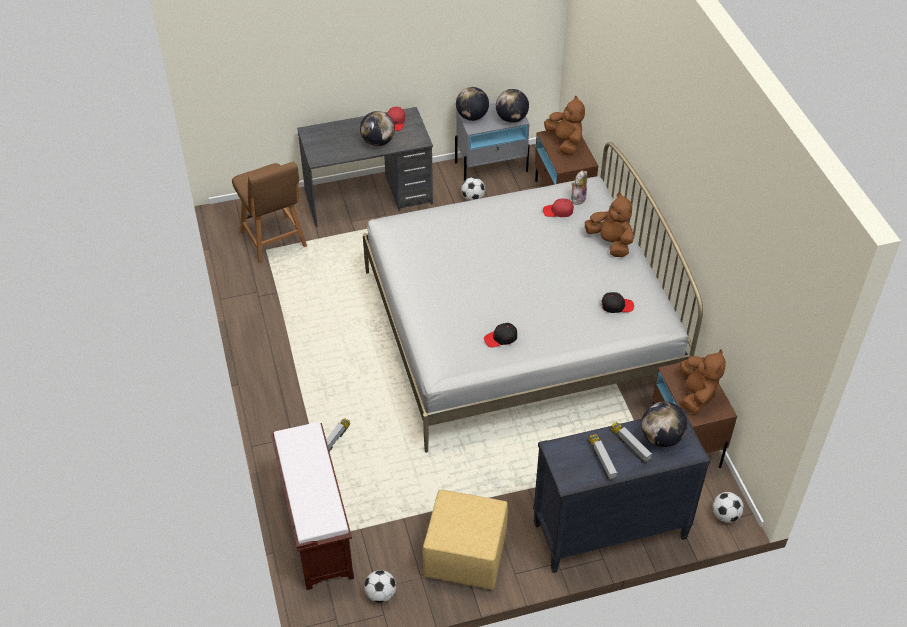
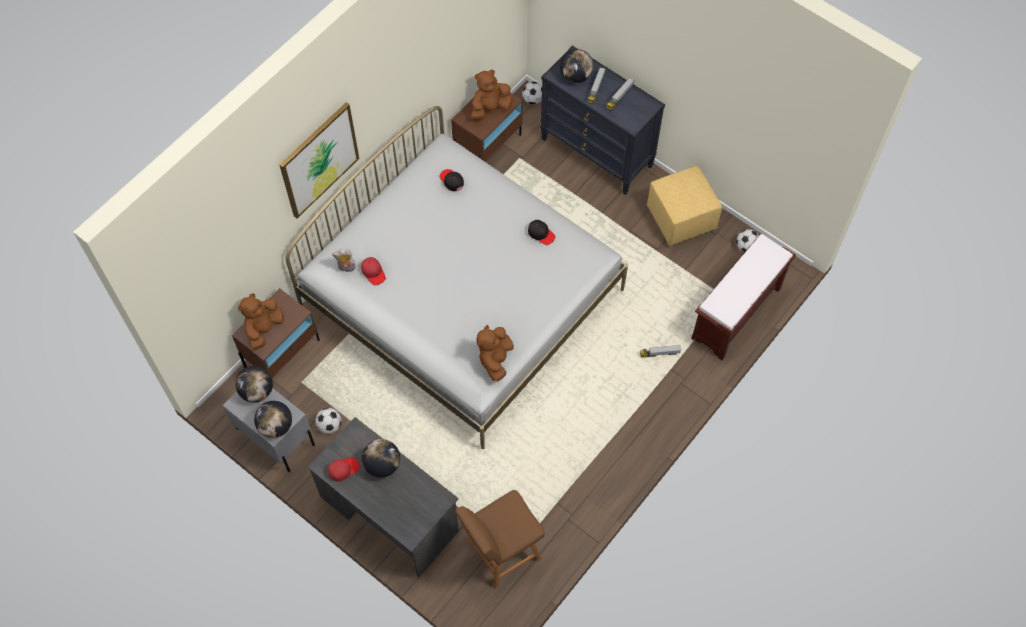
camera: 125 degrees left, 15 degrees up
(274, 241) = (501, 552): brown chair -> brown chair turned 150 degrees counterclockwise
(610, 243) = (384, 219): brown plush toy -> brown plush toy (495, 359)
(647, 117) = (319, 160): none -> picture

